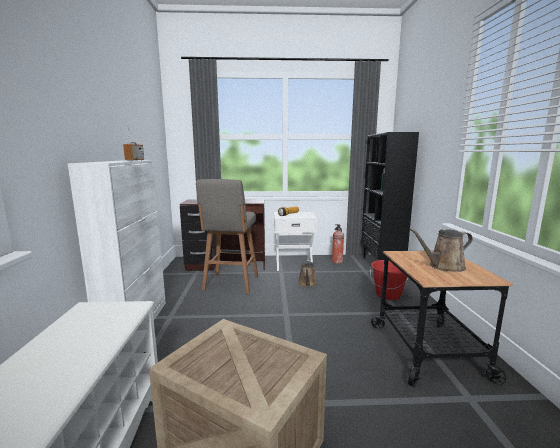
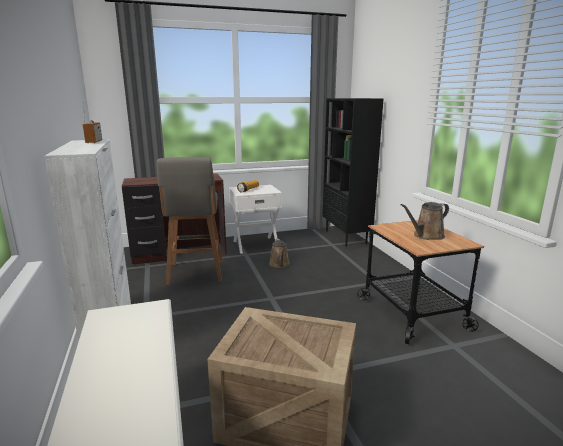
camera: 15 degrees left, 5 degrees up
(337, 261) = (300, 237): fire extinguisher -> none
(388, 295) = (362, 267): red bucket -> none

